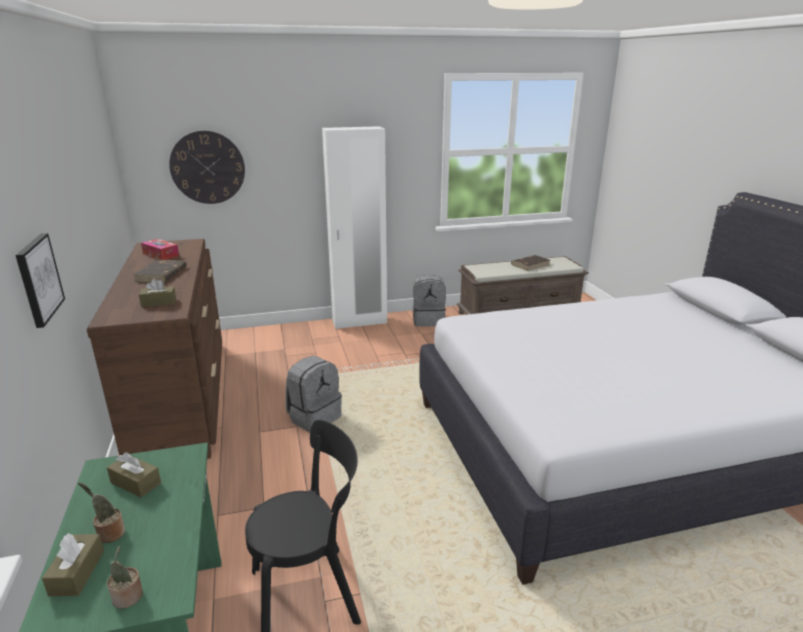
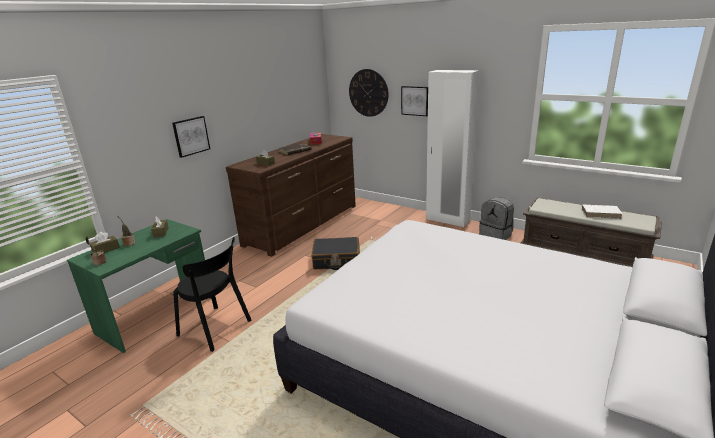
camera: 50 degrees right, 0 degrees up
(289, 172) = (415, 100): none -> picture
(314, 417) = (336, 260): grey backpack -> black suitcase
(530, 264) = (601, 213): brown book -> white book

